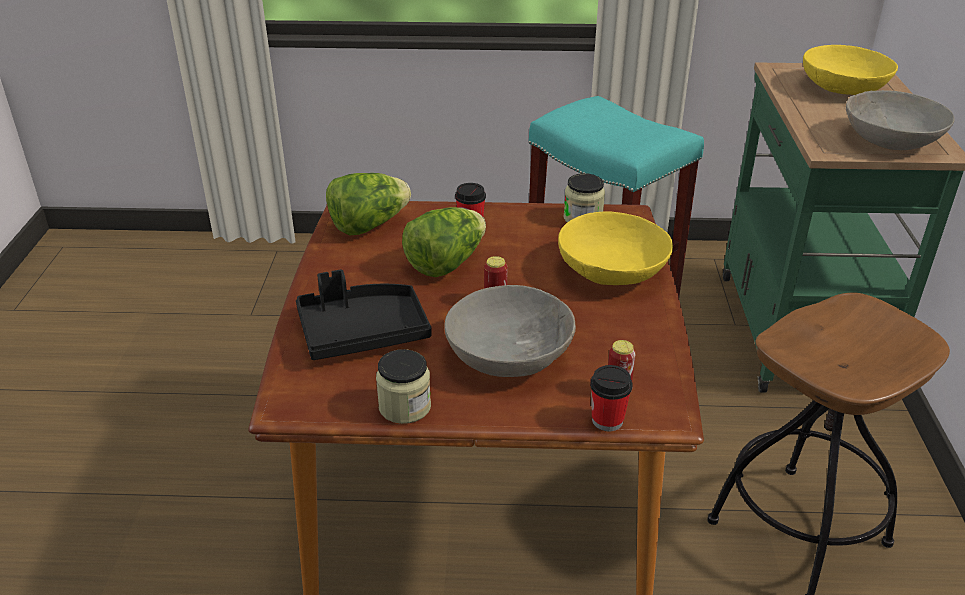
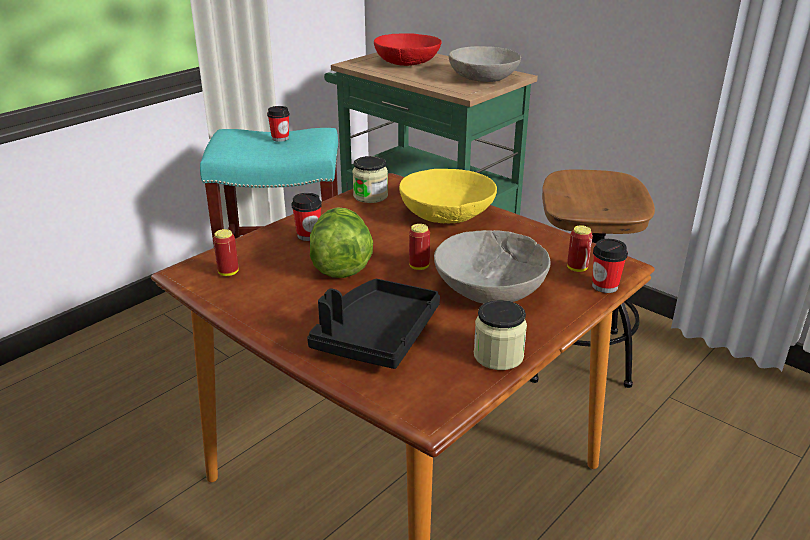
camera: 50 degrees left, 5 degrees down
(368, 225) = (228, 273): lettuce -> can
(625, 126) = (280, 138): none -> cup
(844, 88) = (407, 62): yellow bowl -> red bowl

